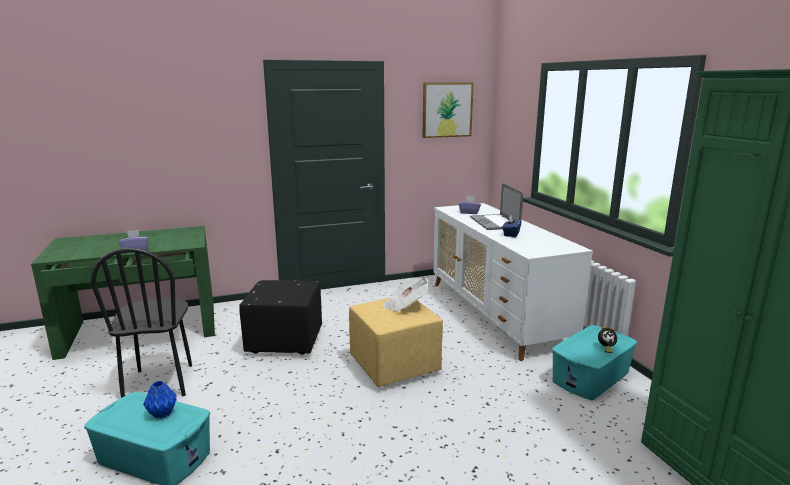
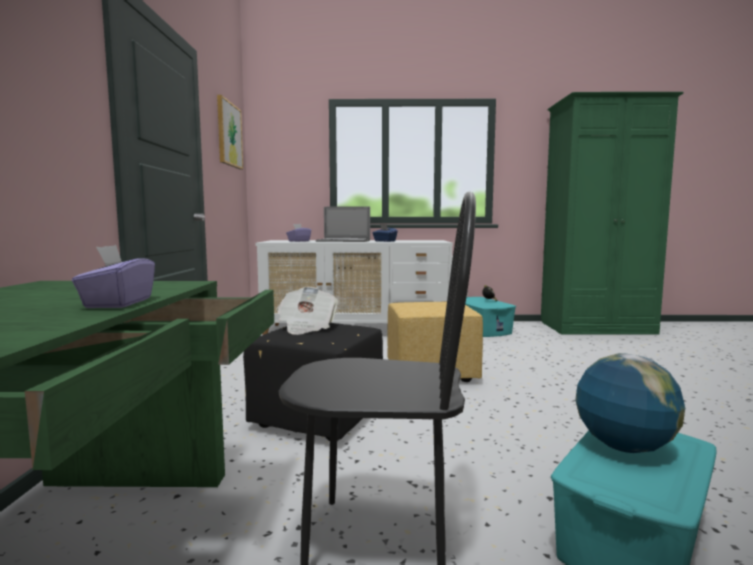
camera: 70 degrees left, 10 degrees down
(162, 414) = (624, 447): blue vase -> globe
(405, 305) = (424, 302): newspaper -> newspaper (306, 327)

